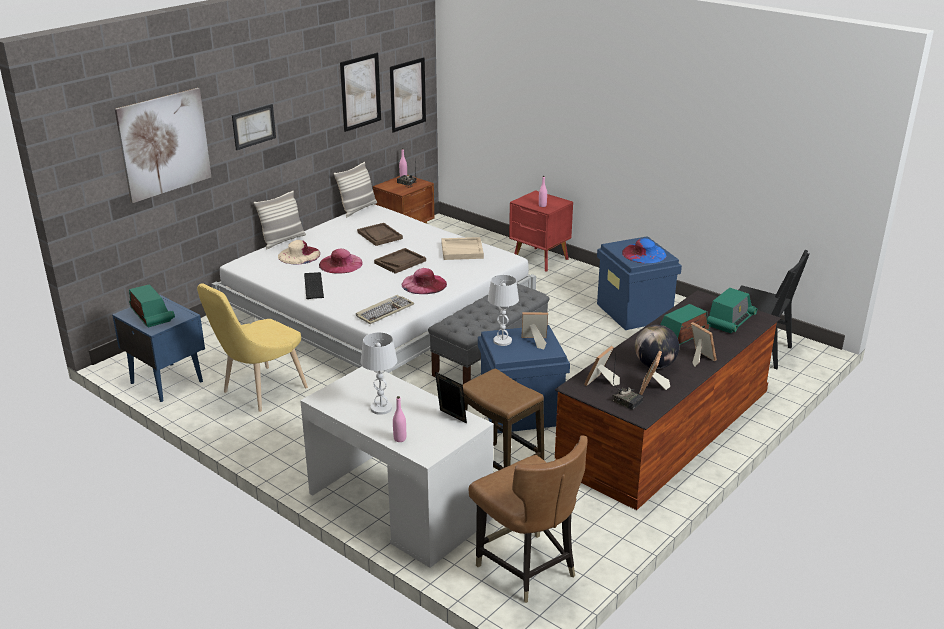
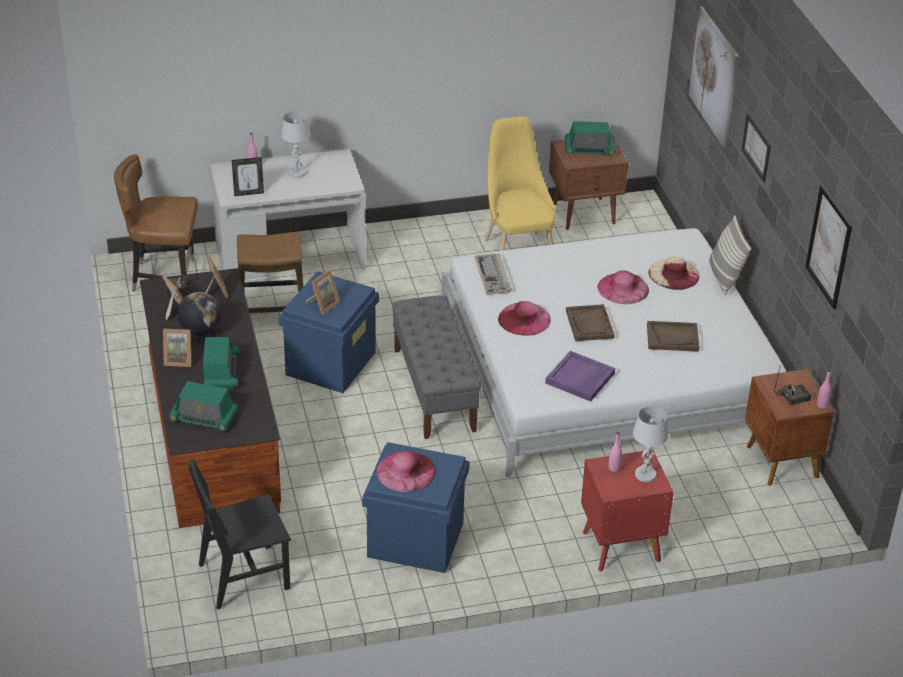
camera: 125 degrees right, 10 degrees up
(166, 381) = (585, 213): blue nightstand -> brown nightstand
(312, 285) = (590, 257): keyboard -> none
(358, 209) = (772, 355): pillow -> none
(407, 94) = (865, 326): picture -> none
(462, 250) = (580, 379): beige tray -> purple tray
(502, 341) = (345, 289): white table lamp -> white table lamp (645, 474)
(644, 253) = (406, 471): blue hat -> pink hat
(730, 321) = (203, 417): radio -> radio turned 60 degrees counterclockwise

